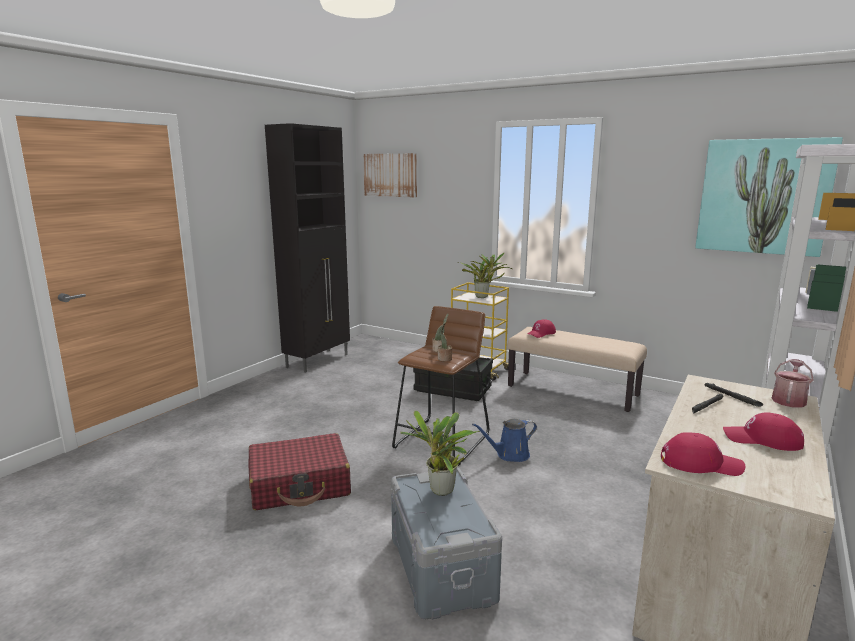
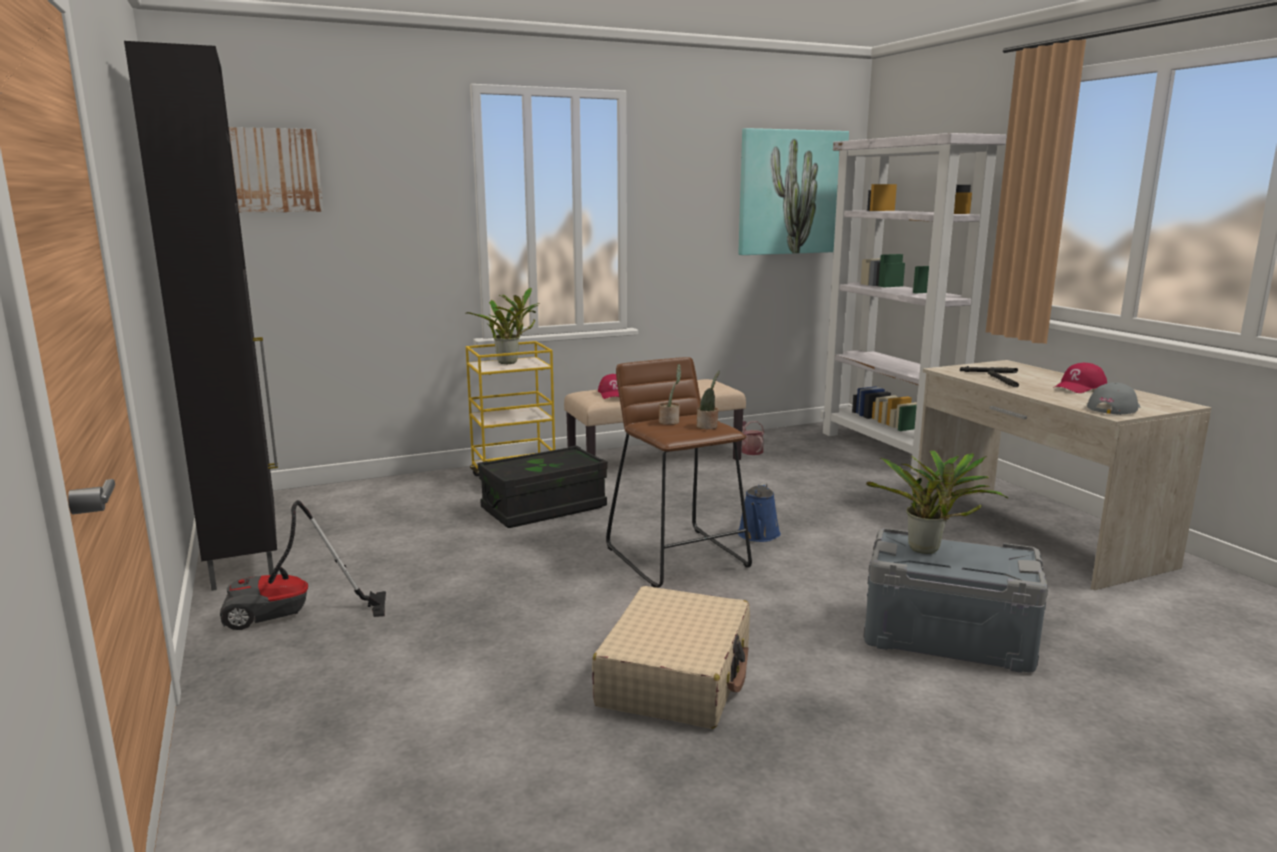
camera: 55 degrees left, 0 degrees up
(278, 387) = (291, 617): none -> vacuum cleaner
(300, 484) = (676, 676): red suitcase -> beige suitcase
(700, 463) = (1114, 408): red cap -> grey cap
(789, 399) = (1007, 365): watering can -> watering can (750, 450)

